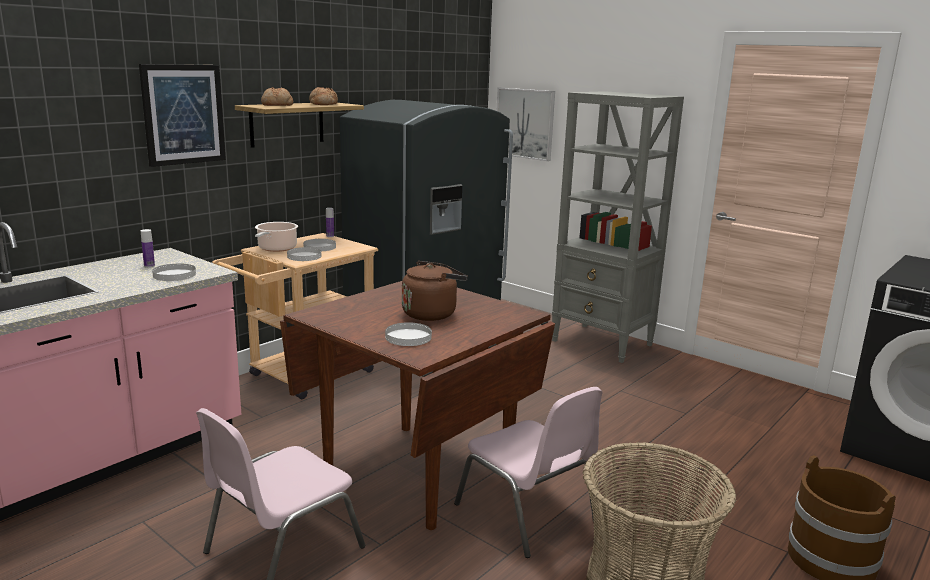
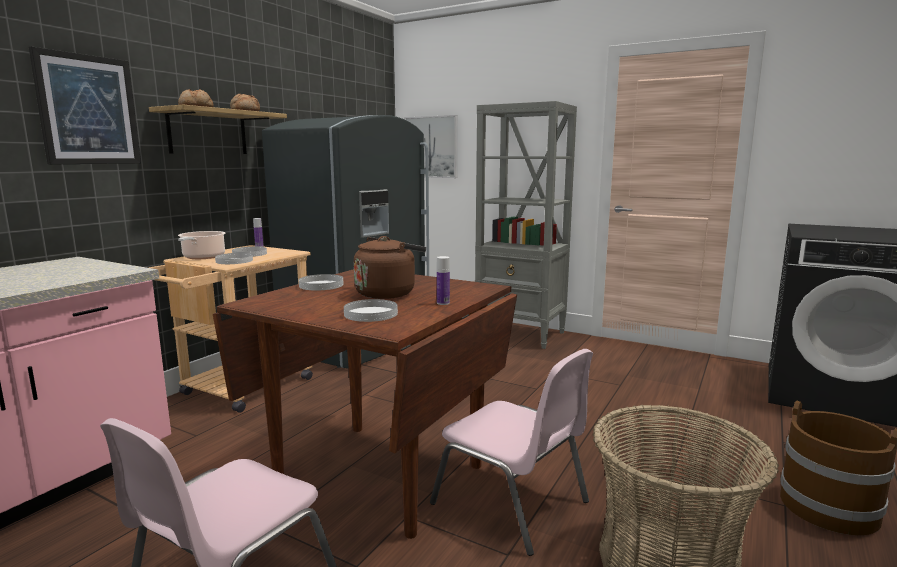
camera: 10 degrees left, 5 degrees down
(149, 266) = (48, 270): bottle -> bottle (443, 303)
(174, 275) = (78, 275): white plate -> white plate (321, 285)

